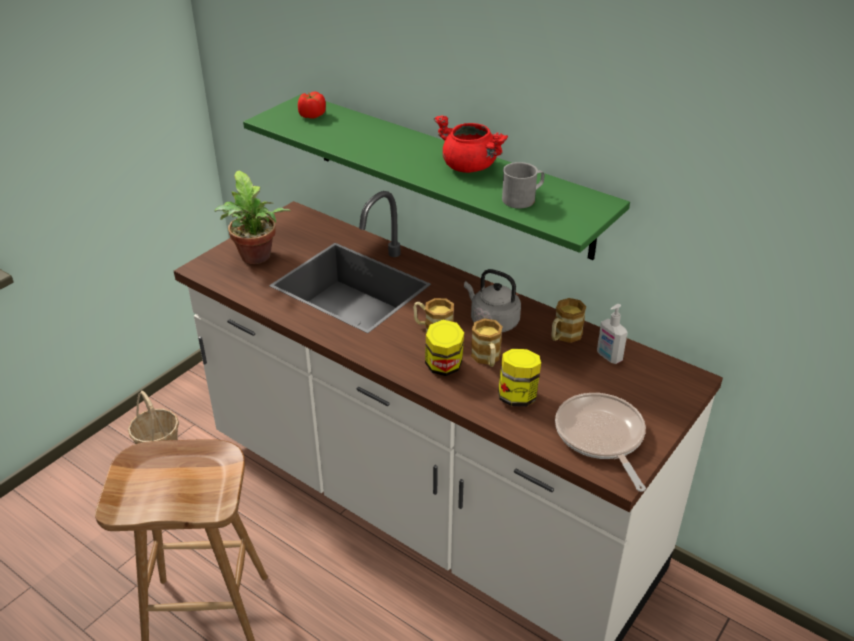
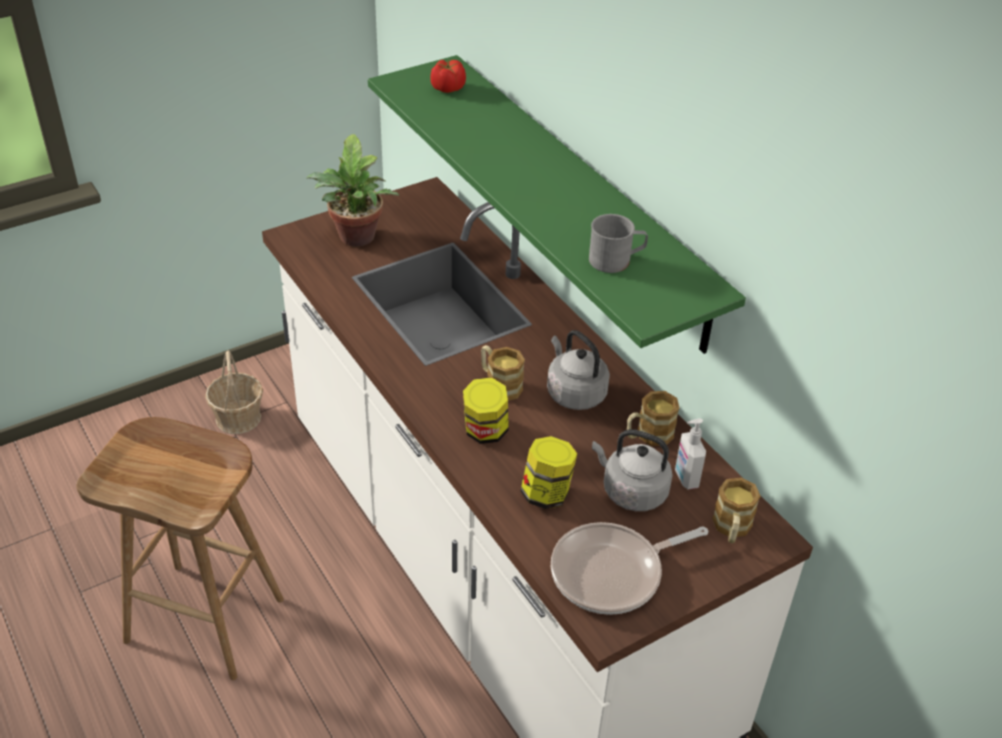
camera: 20 degrees right, 5 degrees up
(470, 167) = (583, 201): red cooking pot -> none
(487, 359) = (540, 437): mug -> mug (731, 529)
(577, 377) = (631, 491): none -> grey kettle
(601, 437) = (612, 573): frying pan -> frying pan turned 120 degrees counterclockwise

